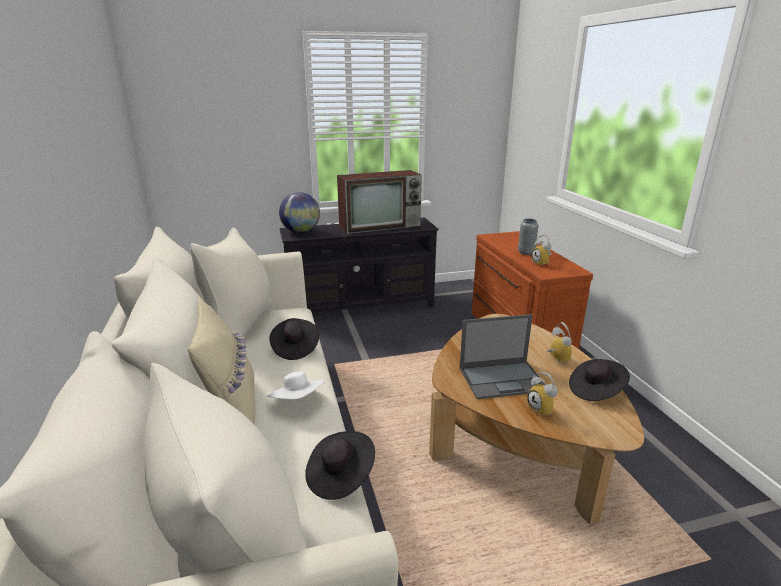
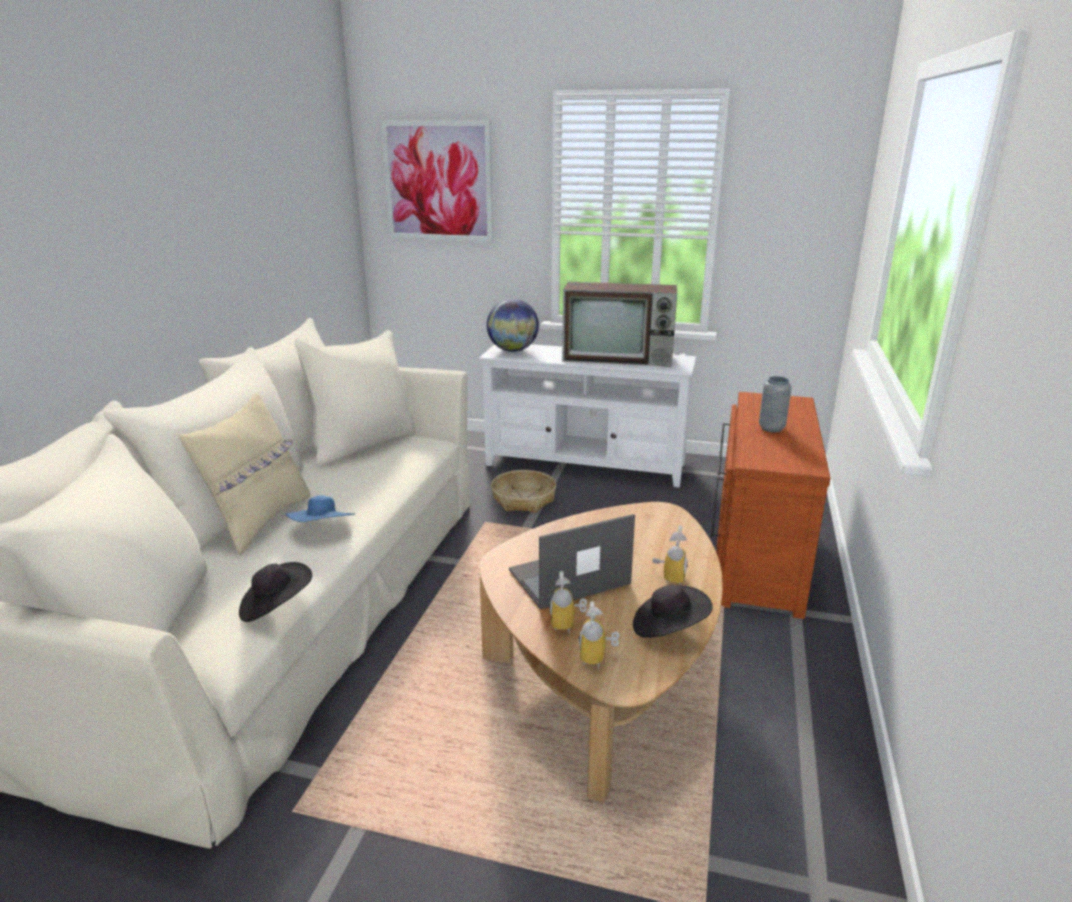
camera: 30 degrees right, 0 degrees up
(210, 104) = (438, 181): none -> picture
(295, 348) = (383, 479): black hat -> none
(298, 402) = (323, 531): white hat -> blue hat
(344, 341) = (523, 499): none -> basket
(361, 307) = (585, 465): black tv stand -> white tv stand
(503, 379) = (568, 578): laptop -> laptop turned 135 degrees clockwise
(542, 264) = (771, 448): alarm clock -> alarm clock (598, 659)

